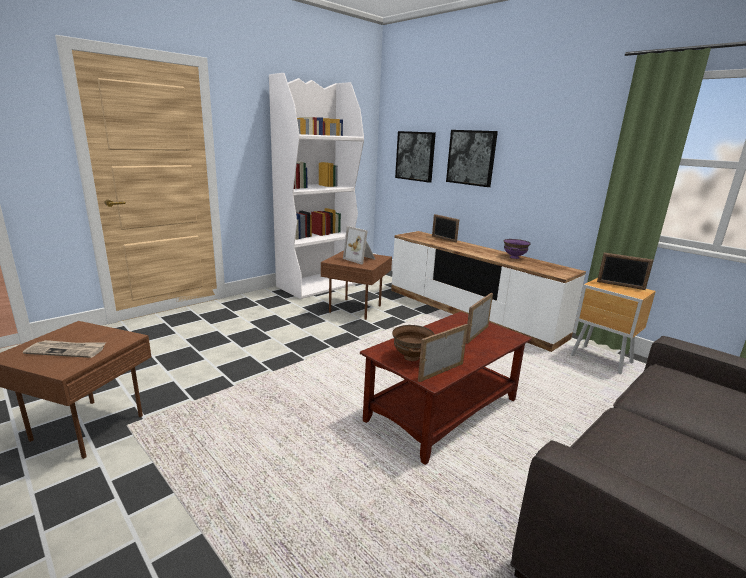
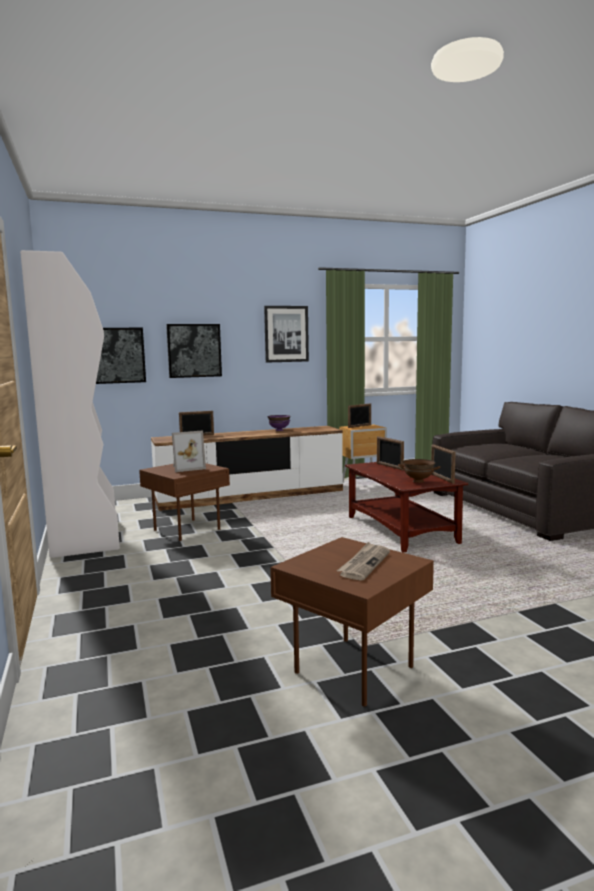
camera: 65 degrees left, 10 degrees down
(569, 146) = (286, 334): none -> picture

